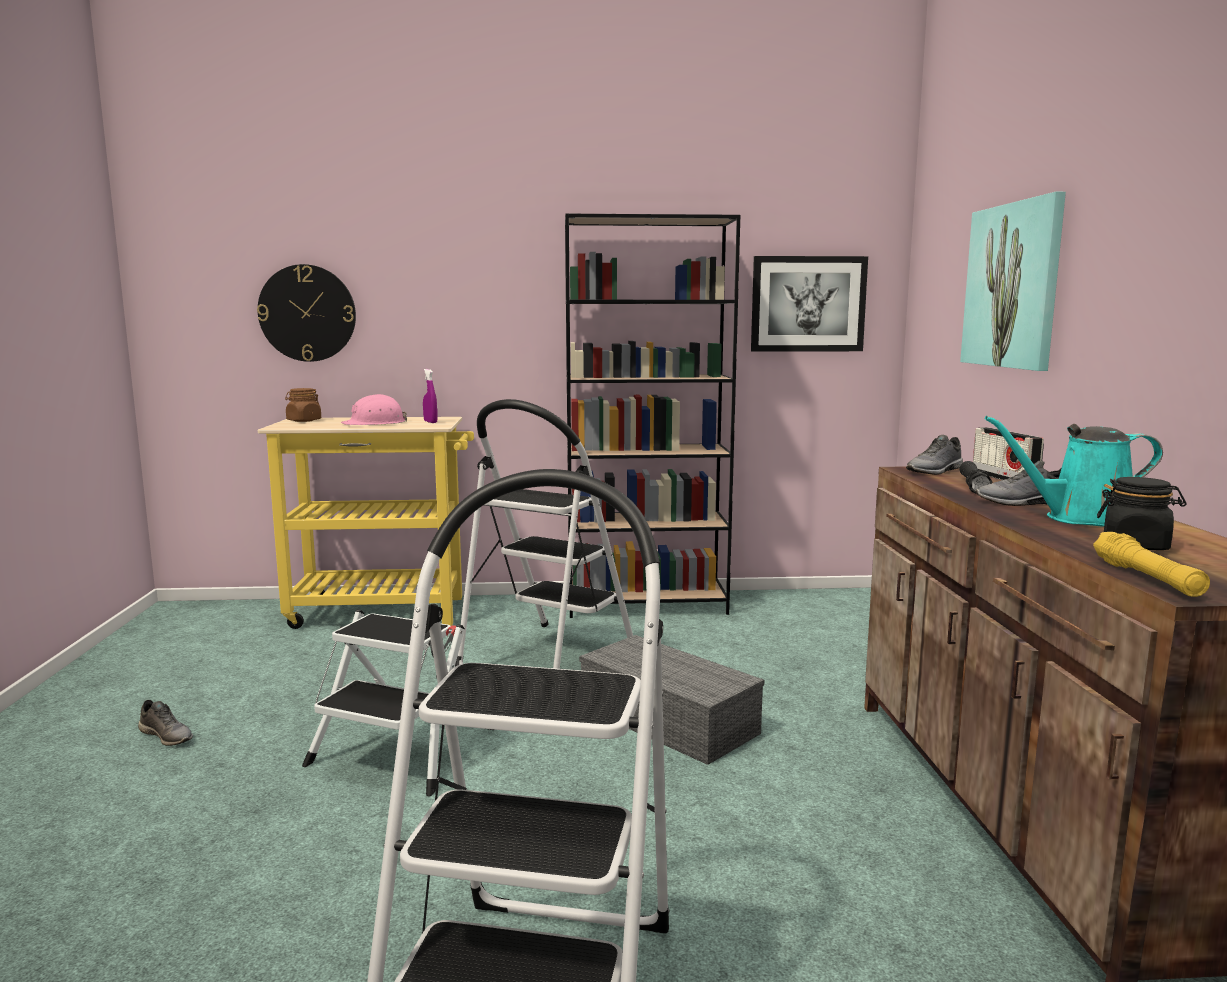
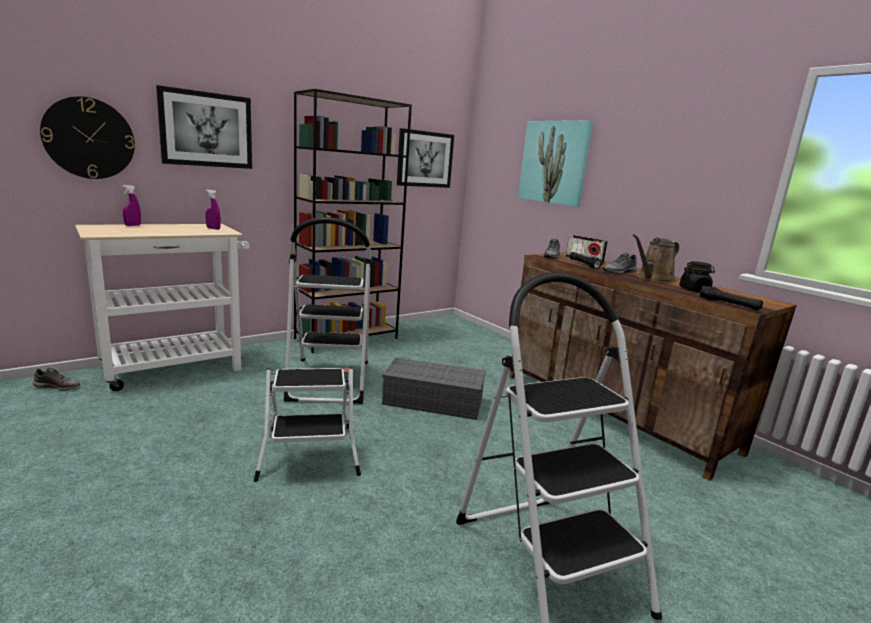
camera: 35 degrees left, 5 degrees up
(167, 736) = (113, 491): grey shoe -> grey shoe (58, 386)
(304, 420) = (100, 227): brown jar -> none
(346, 418) = (132, 225): none -> purple spray bottle
(375, 423) = (172, 230): pink hard hat -> none
(381, 612) = (175, 368): yellow cart -> white cart
(443, 289) = (206, 129): none -> picture
(1081, 519) = (653, 279): turquoise watering can -> brown watering can
(1146, 578) = (728, 304): yellow flashlight -> black flashlight

